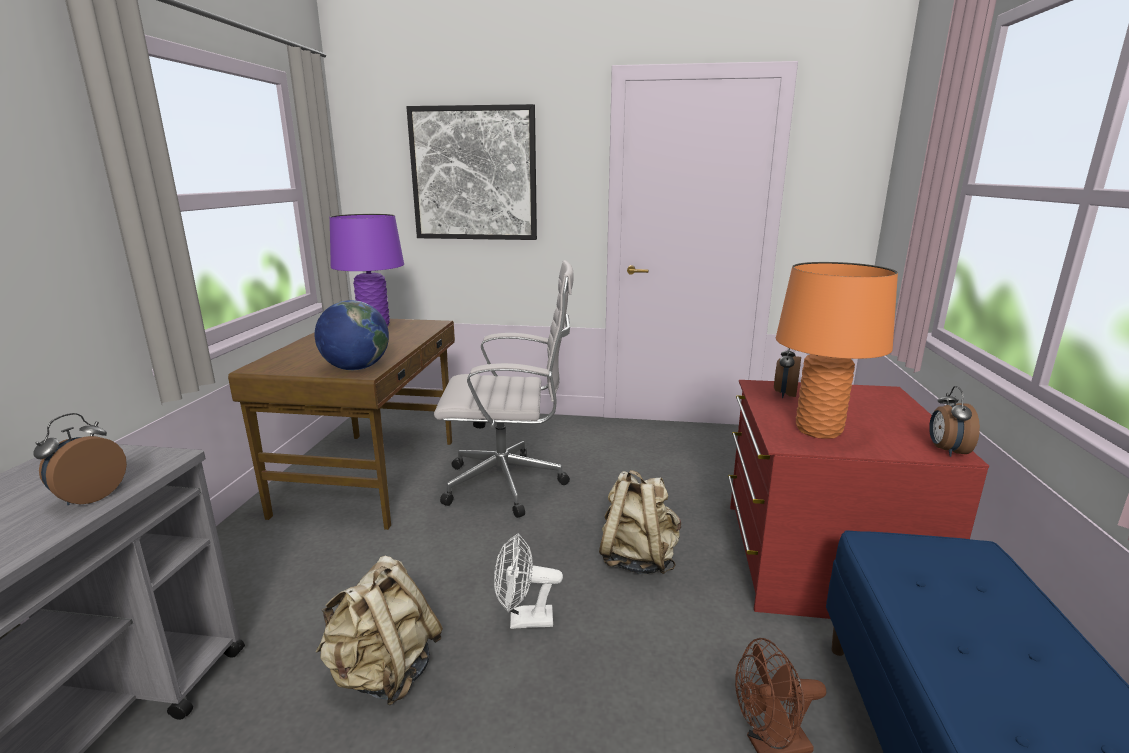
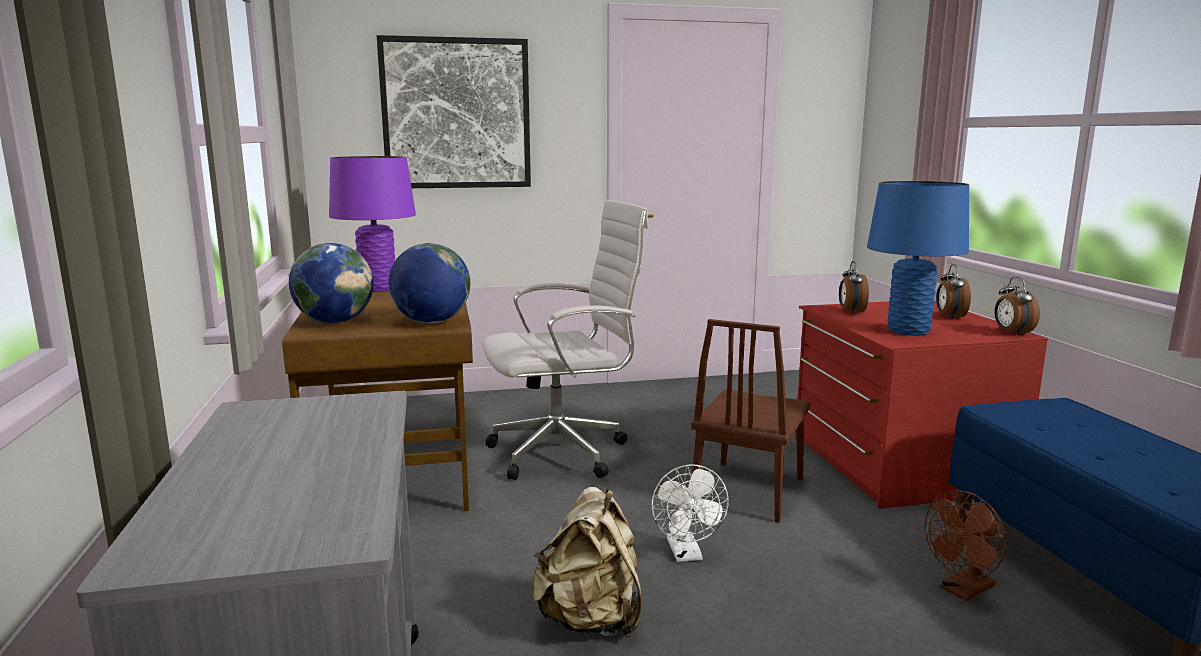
camera: 20 degrees left, 5 degrees down
(89, 497) = (356, 432): alarm clock -> alarm clock (949, 316)
(290, 359) = (335, 321): none -> globe
(523, 620) = (687, 554): white fan -> white fan turned 75 degrees counterclockwise
(638, 559) = (748, 490): beige backpack -> brown chair
(818, 430) = (908, 331): orange table lamp -> blue table lamp

